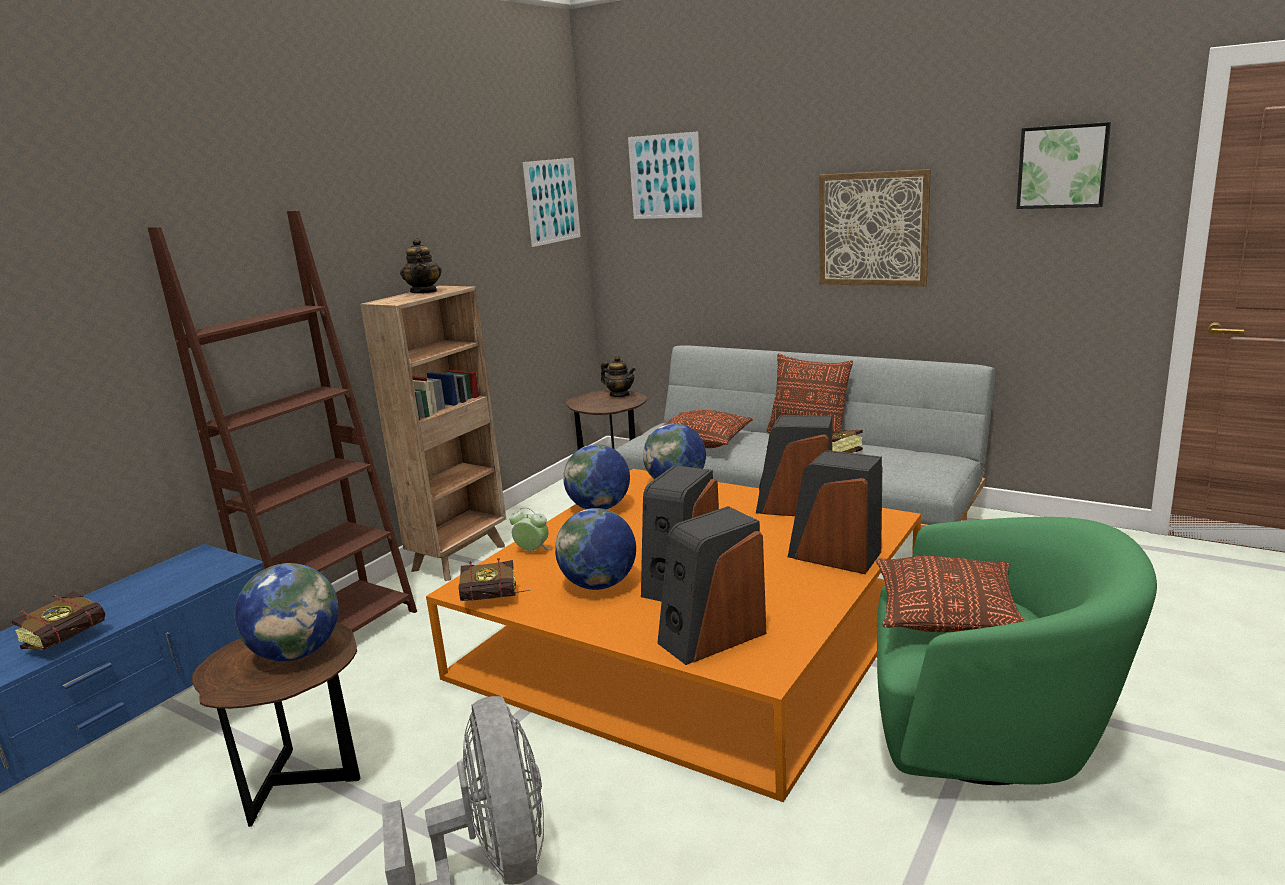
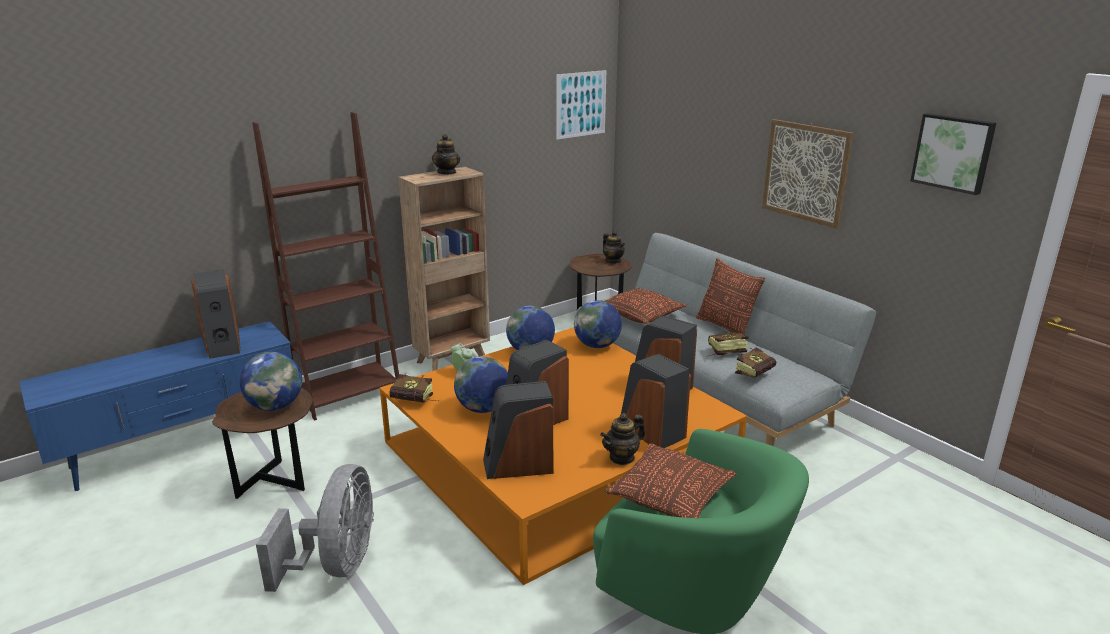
camera: 20 degrees right, 5 degrees up
(74, 638) = (171, 366): book -> book (756, 373)
(147, 589) = (222, 344): none -> speaker
(665, 176) = (668, 97): picture -> none
(831, 592) = (622, 457): none -> teapot

